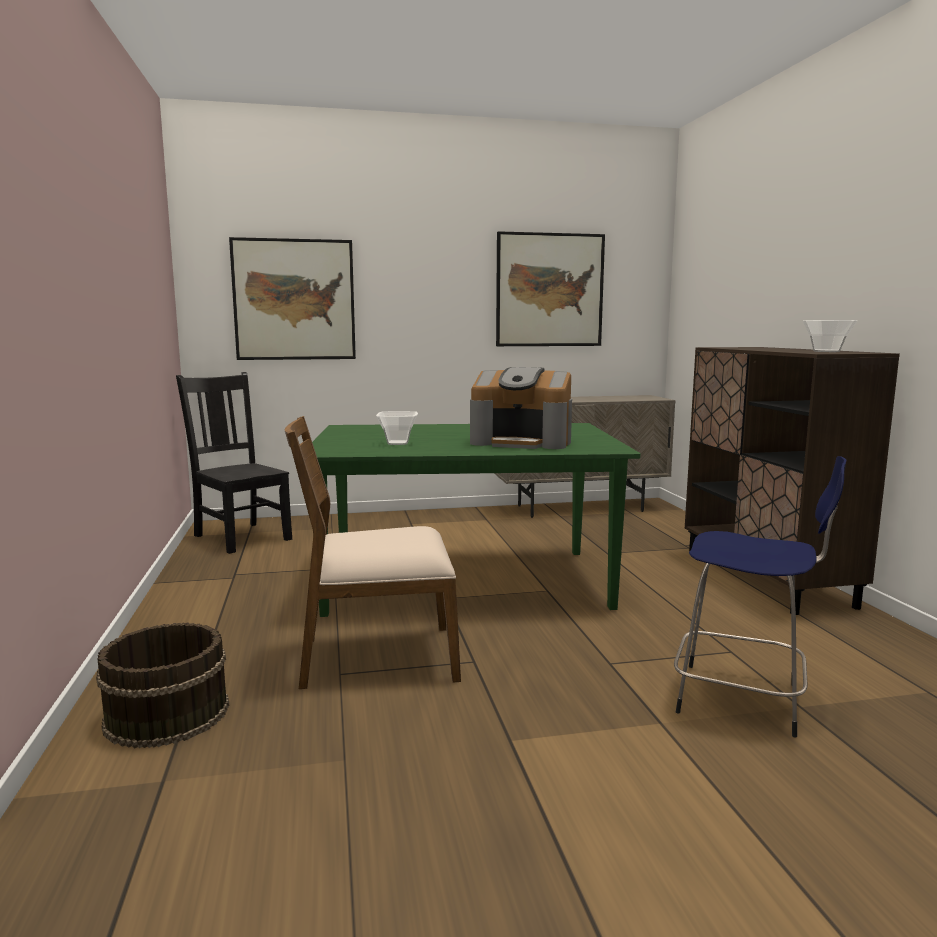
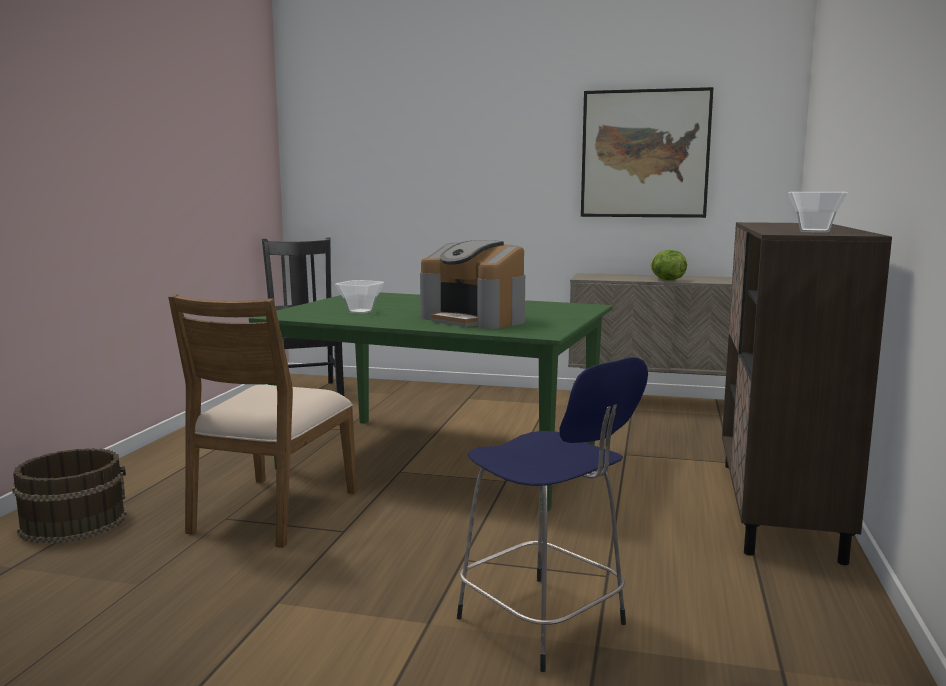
camera: 25 degrees right, 0 degrees up
(294, 300) = (379, 168): picture -> none
(377, 657) = (272, 511): brown chair -> brown chair turned 90 degrees counterclockwise
(584, 400) = (666, 280): none -> lettuce

